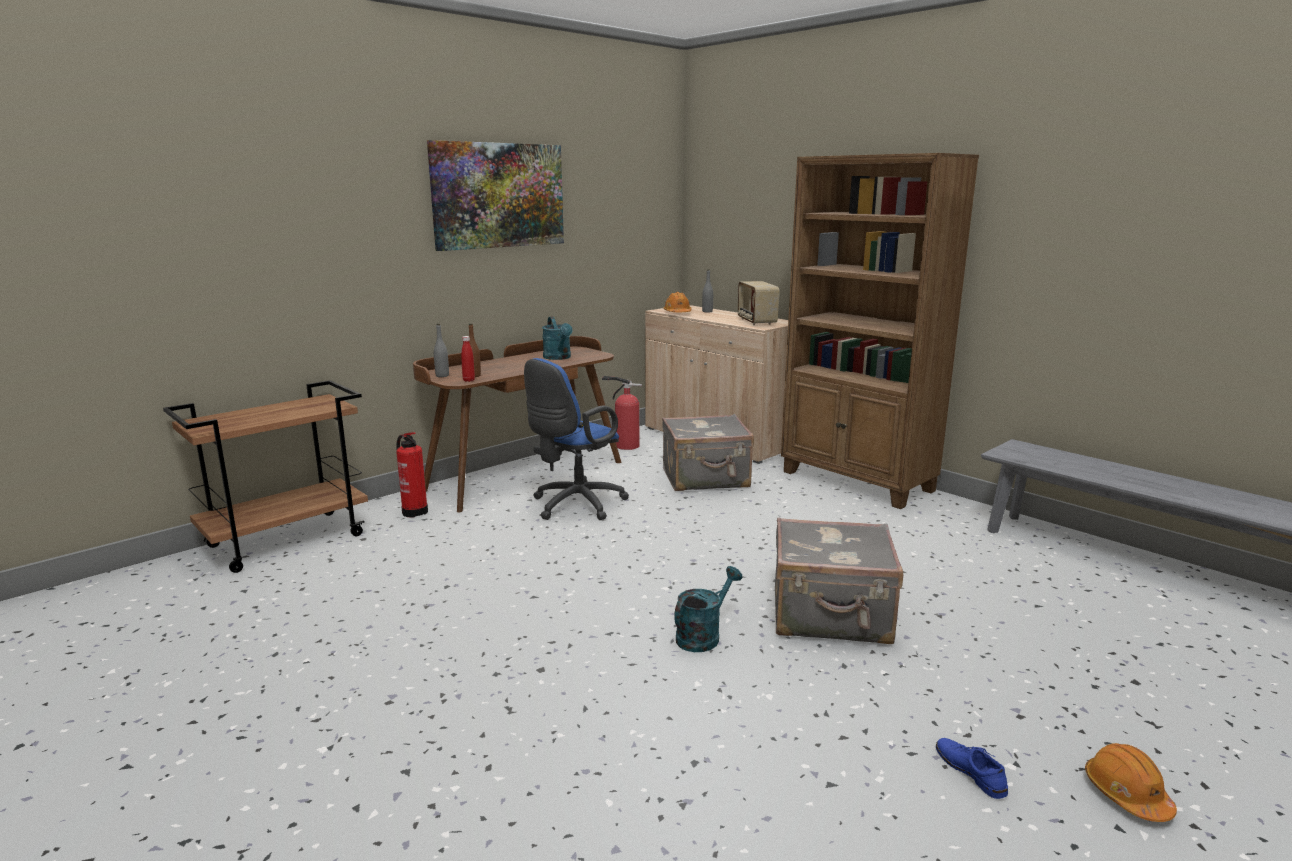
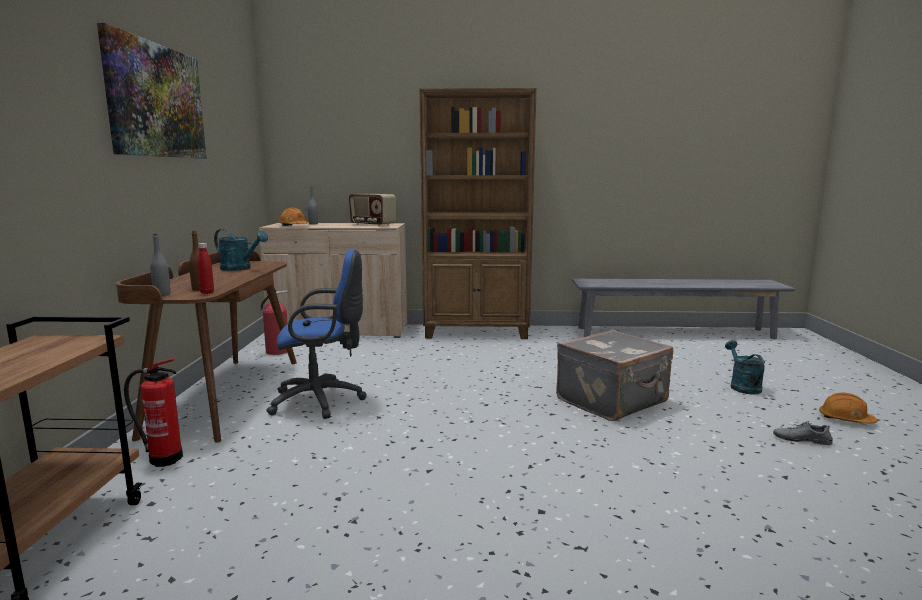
camera: 45 degrees left, 5 degrees down
(574, 505) = (322, 401): blue office chair -> blue office chair turned 90 degrees counterclockwise
(703, 635) = (581, 440): turquoise watering can -> turquoise watering can (742, 386)
(706, 479) = (384, 355): grey suitcase -> none
(970, 771) = (801, 439): blue shoe -> grey shoe

